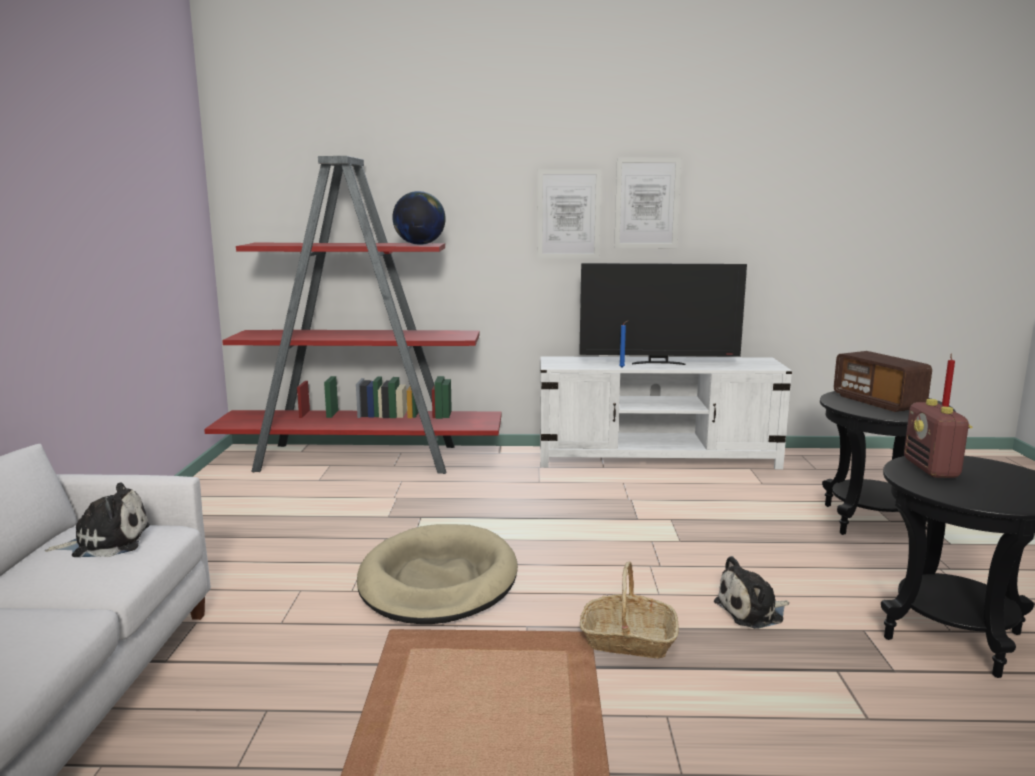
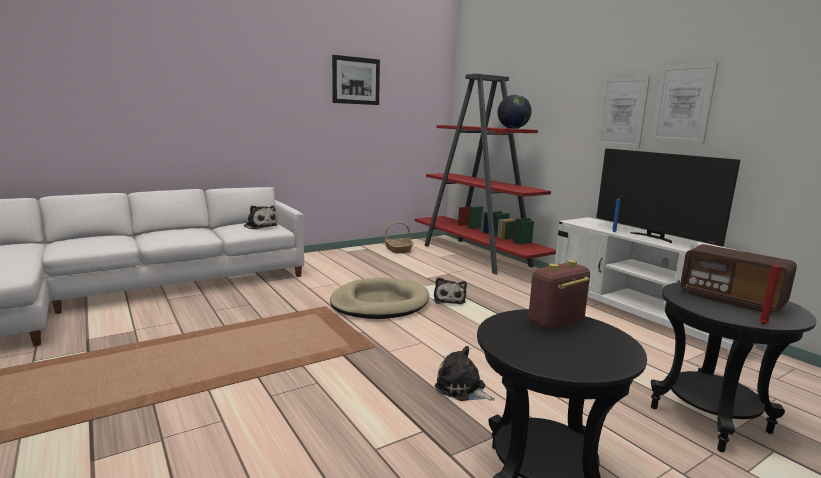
camera: 55 degrees right, 0 degrees up
(94, 165) = (356, 80): none -> picture
(490, 530) = (449, 299): none -> plush toy
(628, 640) = (379, 358): basket -> basket (398, 249)
(878, 402) = (731, 299): radio -> radio turned 75 degrees counterclockwise

